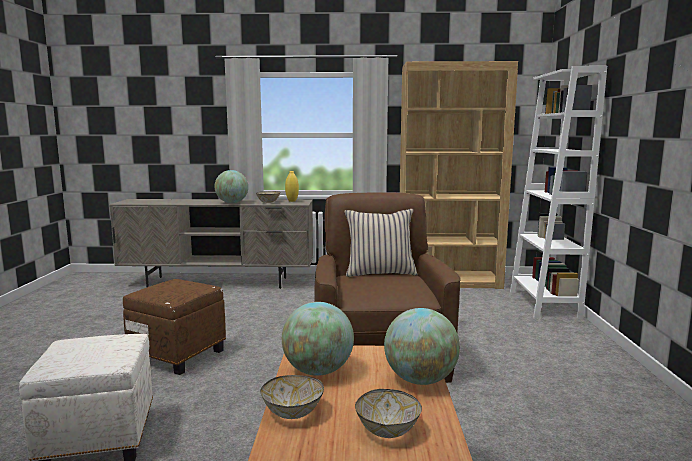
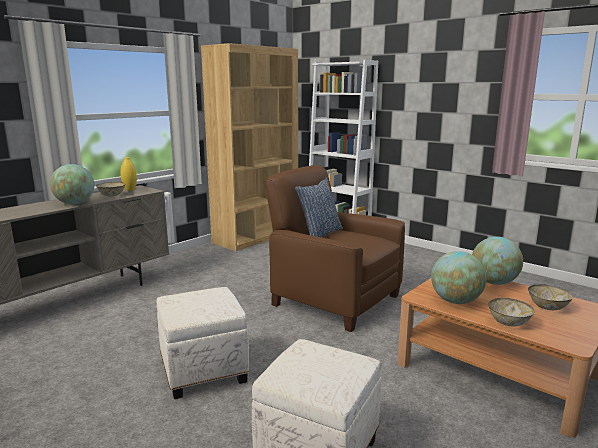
camera: 50 degrees left, 5 degrees up
(177, 355) = (203, 372): brown ottoman -> white ottoman
(380, 273) = (319, 234): beige pillow -> blue pillow

